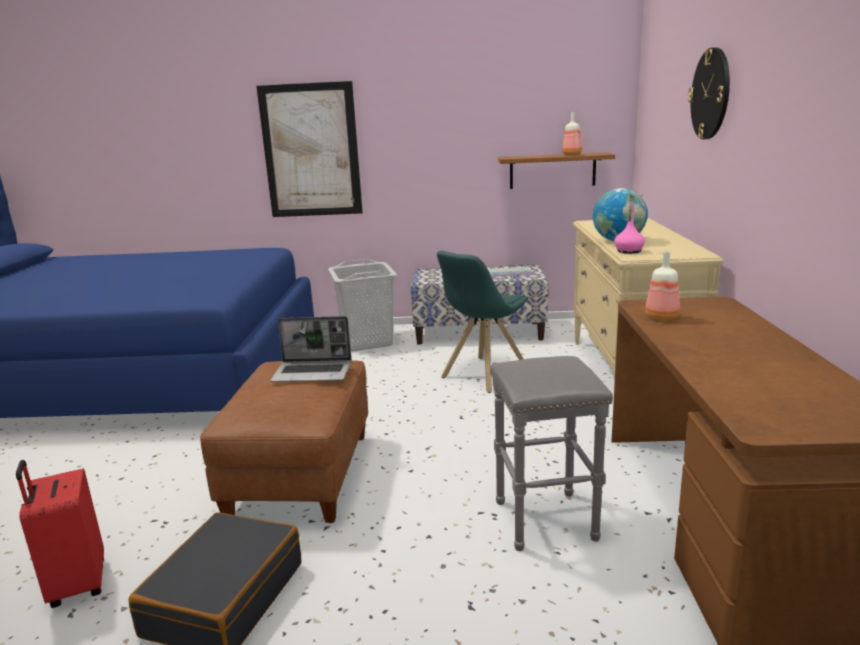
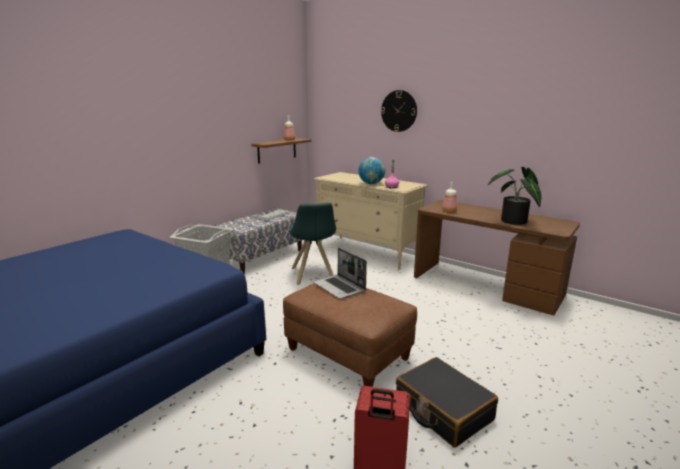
camera: 55 degrees left, 0 degrees up
(311, 151) = (131, 145): picture -> none
(313, 373) = (340, 287): laptop -> laptop turned 105 degrees clockwise
(543, 519) = (455, 312): grey stool -> none
(723, 373) = (514, 222): none -> potted plant

